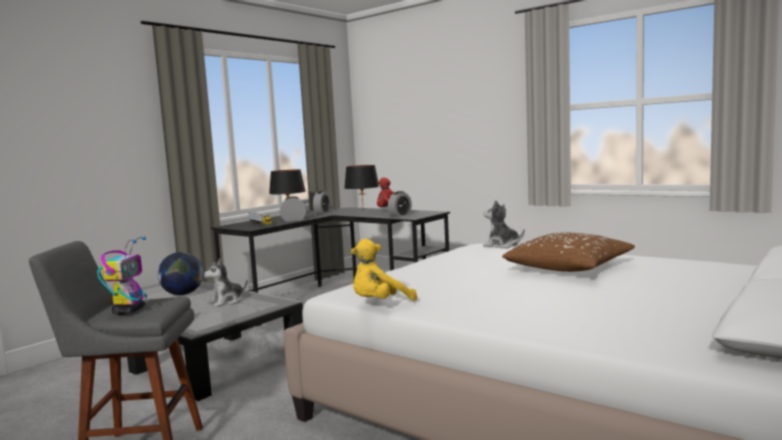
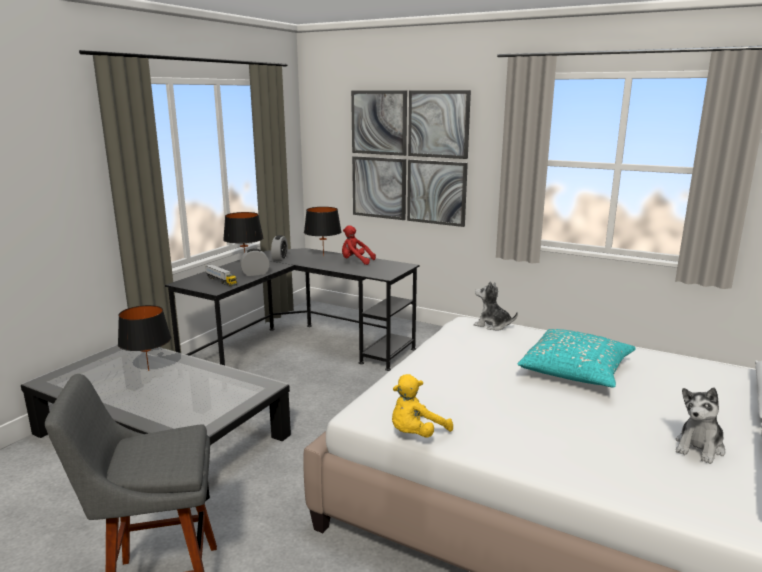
camera: 10 degrees left, 10 degrees up
(129, 311) = (154, 459): toy robot -> none
(182, 294) = (148, 370): globe -> black table lamp
(227, 301) = (205, 384): plush toy -> plush toy (699, 447)
(400, 215) = (370, 270): alarm clock -> none
(444, 119) = (407, 157): none -> picture
(569, 268) = (576, 371): brown pillow -> turquoise pillow

